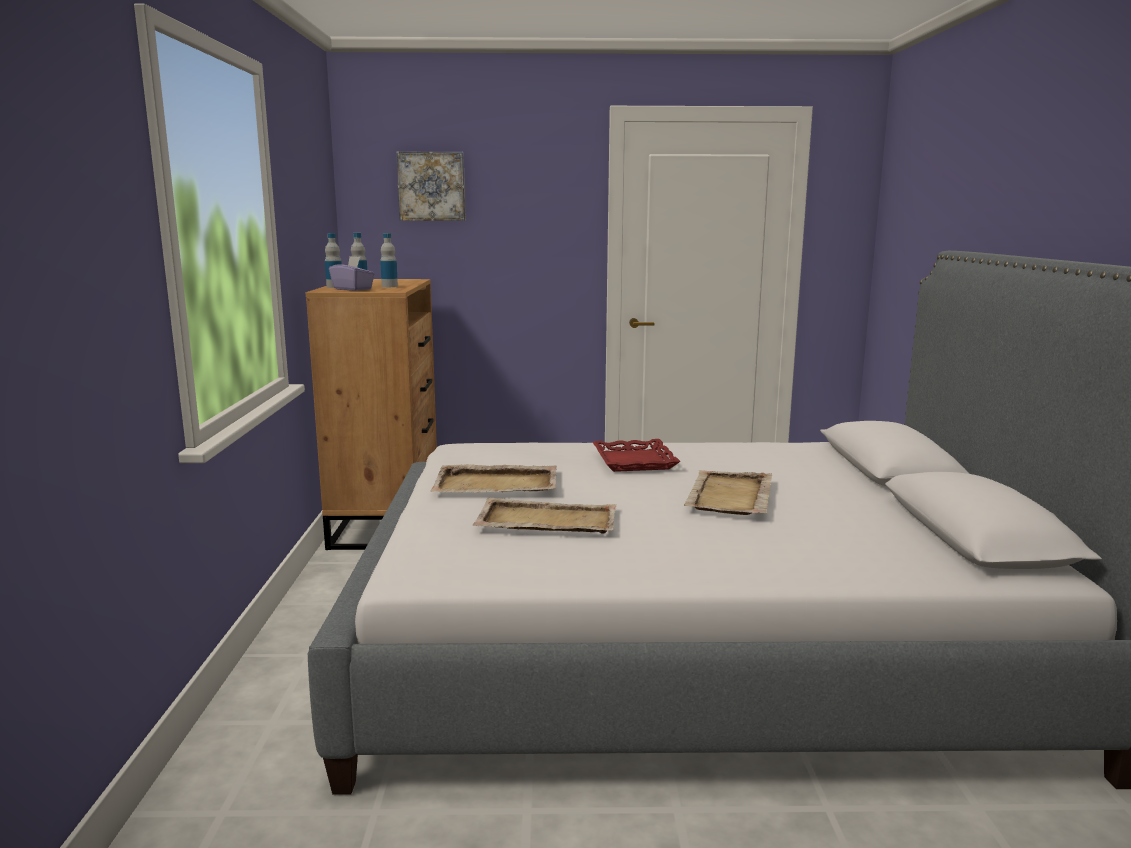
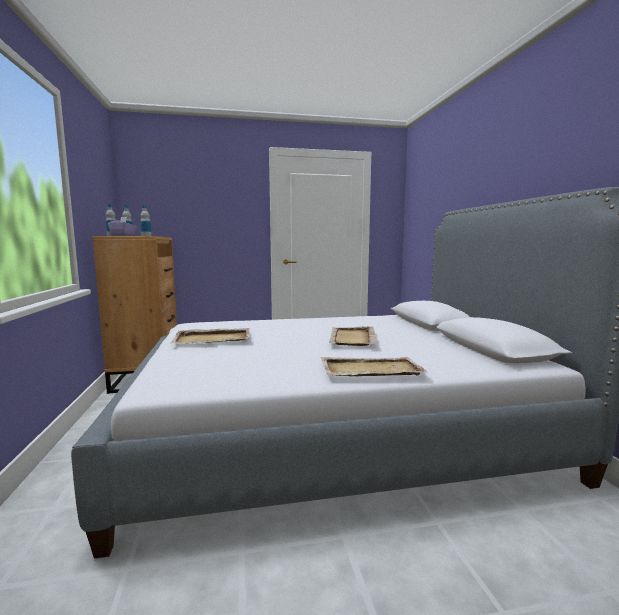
camera: 10 degrees left, 5 degrees down
(432, 186) = (171, 187): picture -> none
(545, 521) = (245, 355): beige tray -> beige tray (370, 370)
(633, 461) = (293, 325): red tray -> none

